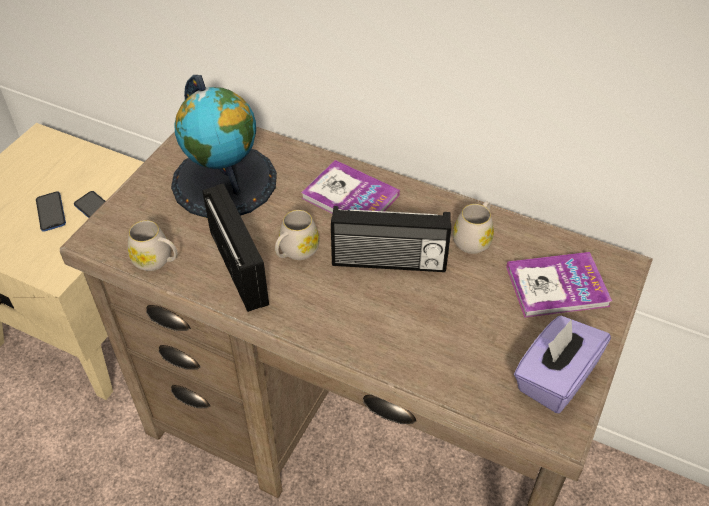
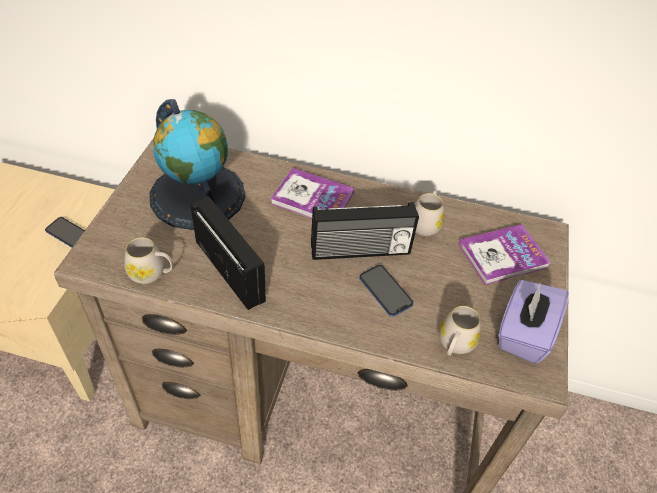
camera: 15 degrees left, 0 degrees up
(51, 212) = (24, 240): phone -> phone (385, 291)
(295, 252) = (277, 251): white mug -> white mug (454, 345)

